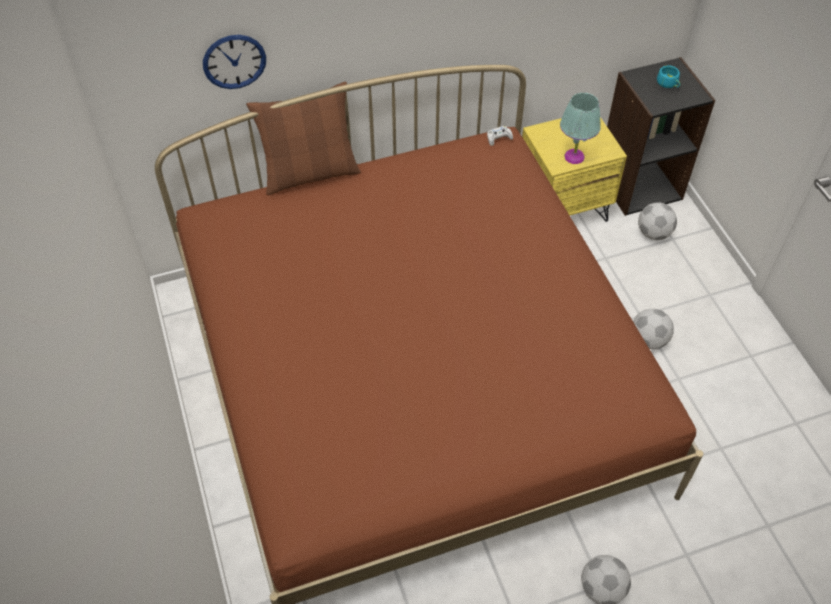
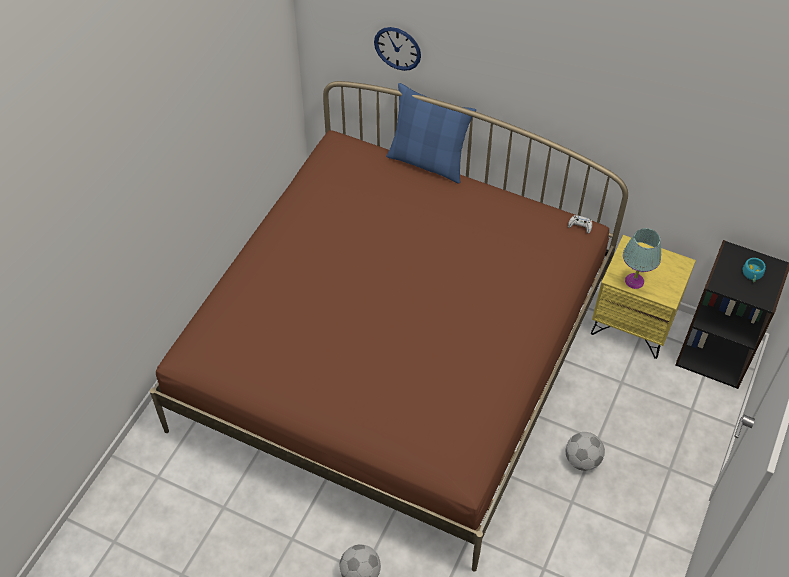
camera: 45 degrees right, 0 degrees up
(310, 174) = (428, 162): brown pillow -> blue pillow
(654, 233) = (682, 394): football -> none

